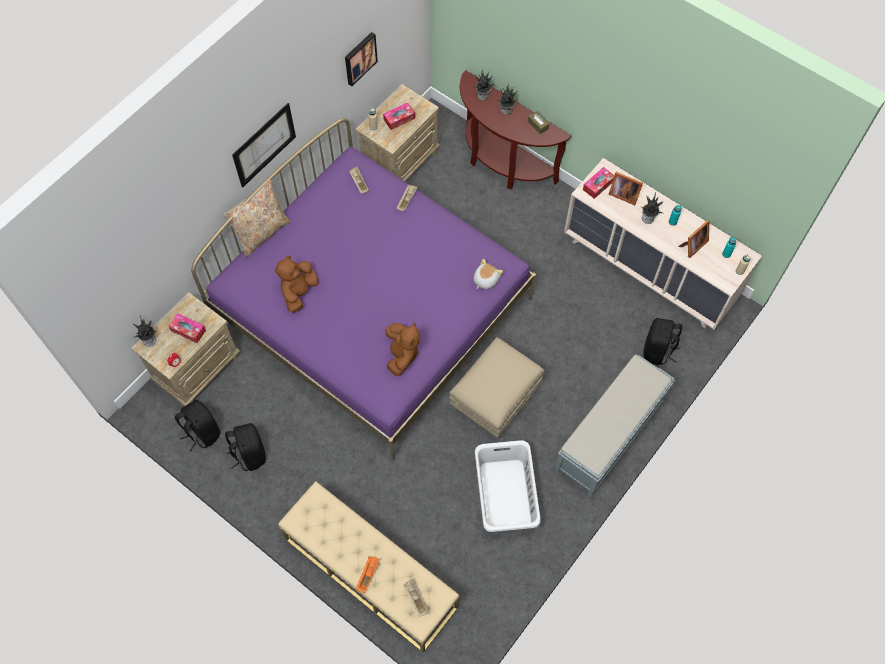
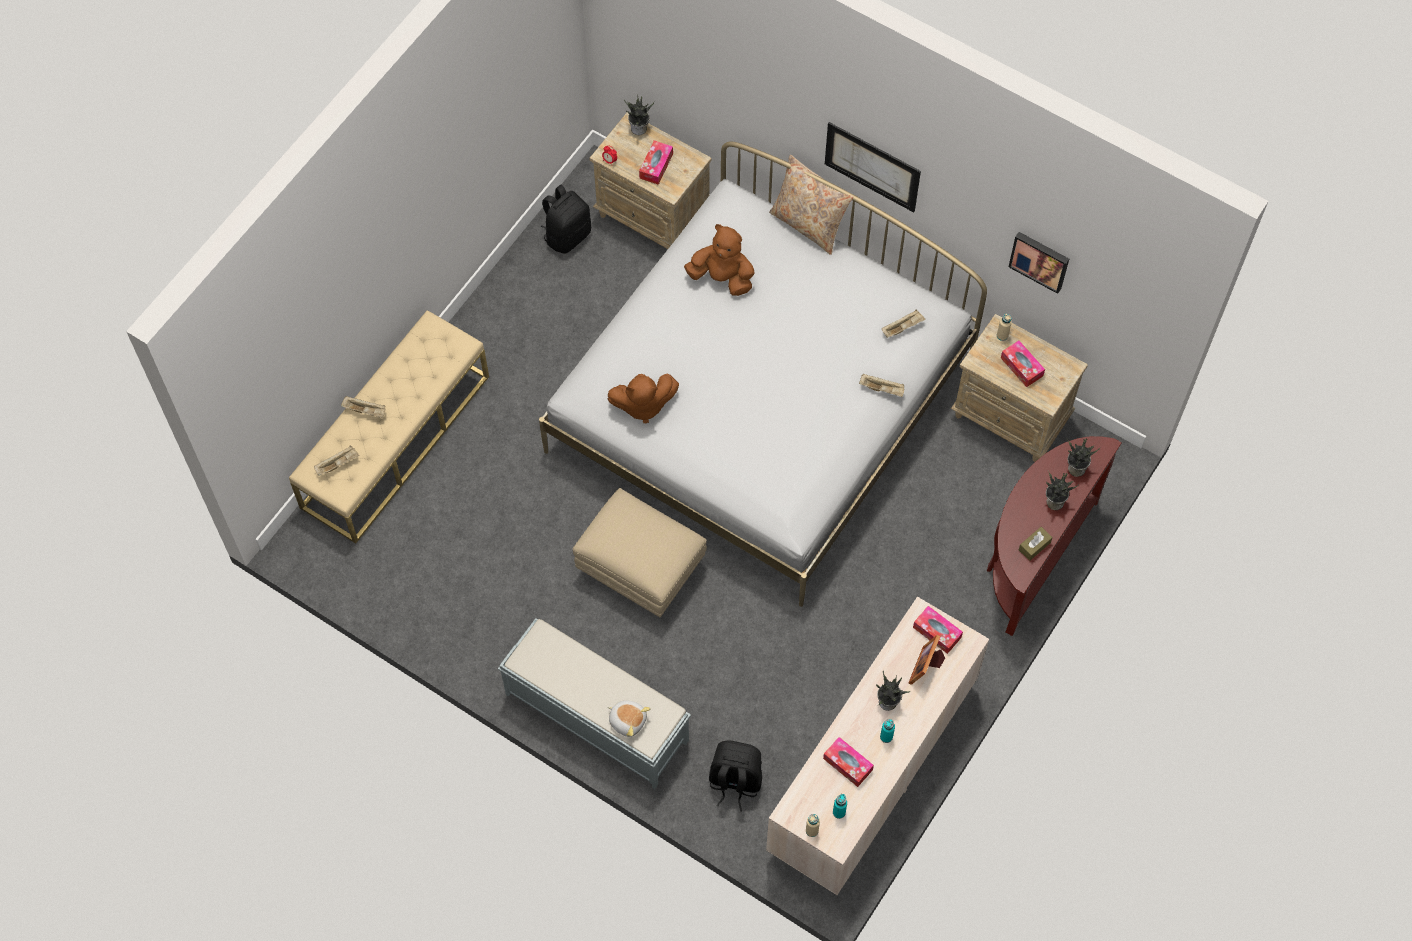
camera: 85 degrees right, 0 degrees up
(249, 454) = (541, 290): black backpack -> none
(368, 575) = (365, 410): orange tray -> beige tray
(372, 310) = (760, 406): purple bed -> white bed
(485, 279) = (766, 496): plush toy -> plush toy (628, 720)
(504, 495) = (503, 588): white laundry basket -> none
(692, 246) = (847, 764): picture frame -> tissue box

